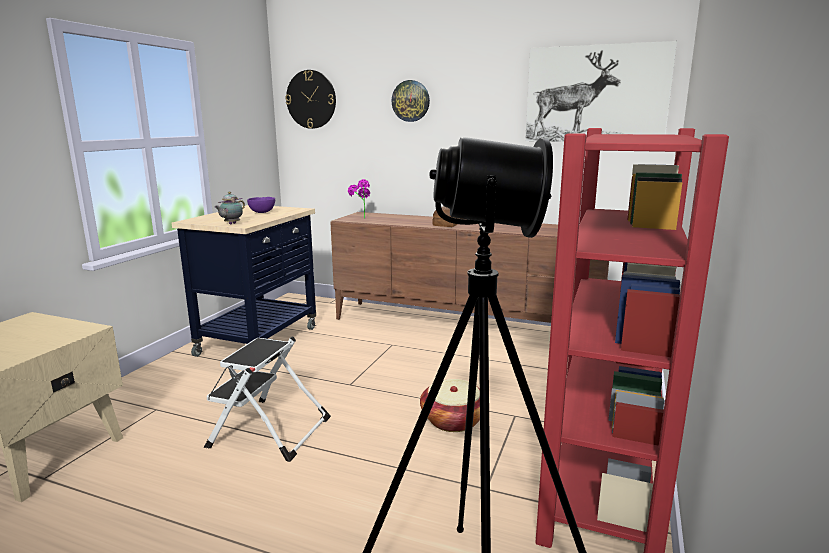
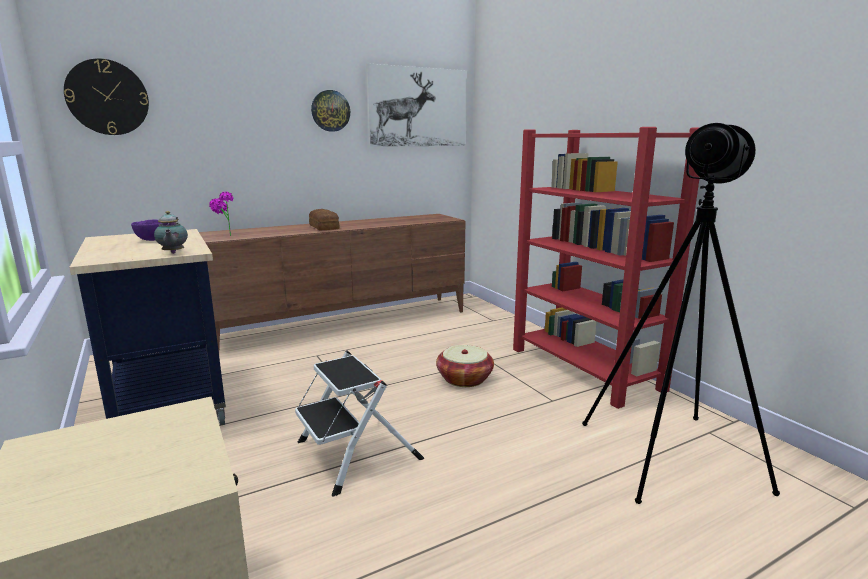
camera: 50 degrees left, 0 degrees up
(410, 101) = (251, 105): wall clock -> wall clock (330, 111)

